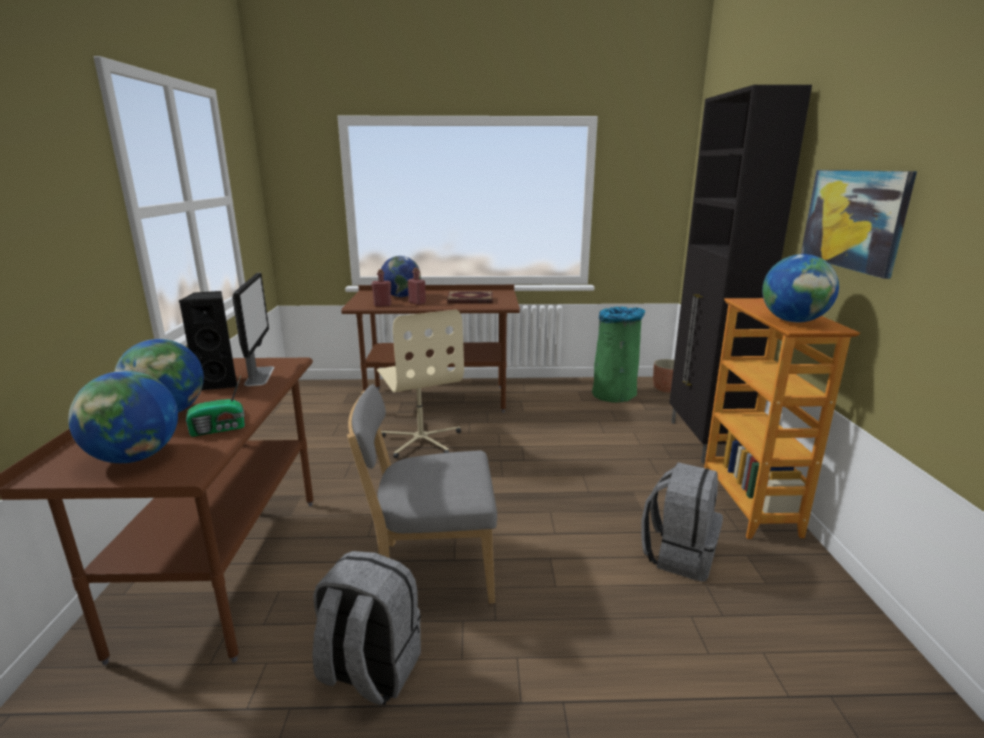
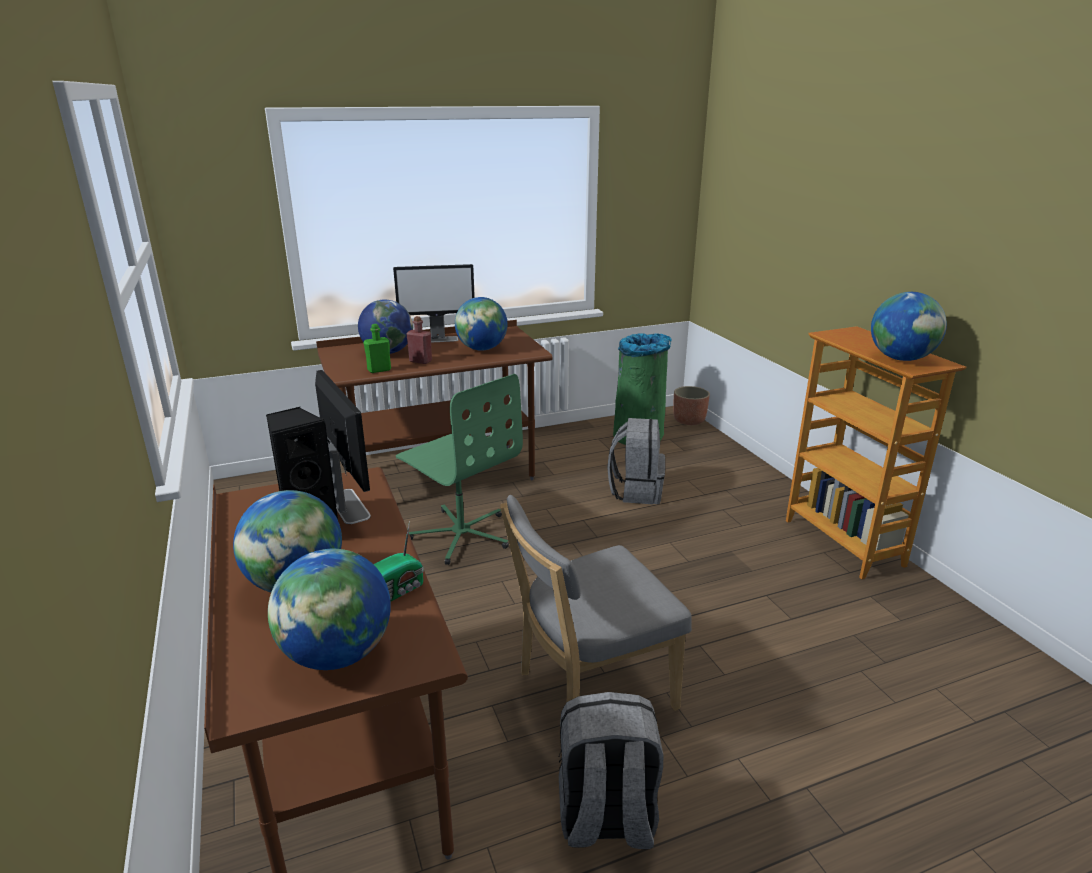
camera: 20 degrees left, 5 degrees up
(382, 305) = (379, 370): red bottle -> green bottle
(421, 440) = (461, 534): beige office chair -> green office chair
(445, 292) = (438, 339): none -> monitor
(470, 300) = (482, 349): book -> globe
(678, 554) = (814, 610): grey backpack -> grey backpack (636, 491)
(703, 441) = (762, 479): black cabinet -> none
(854, 219) = (947, 252): picture -> none

